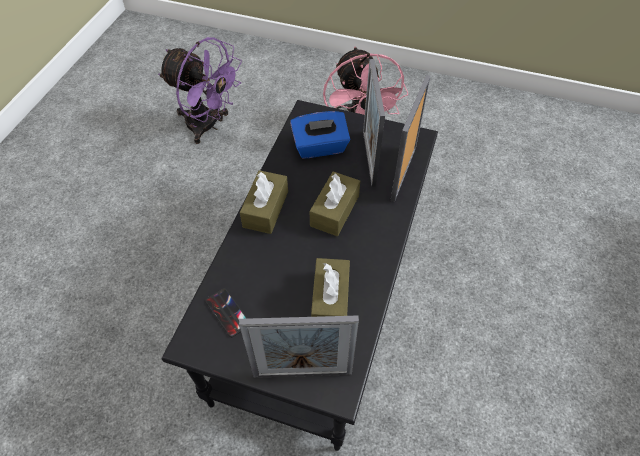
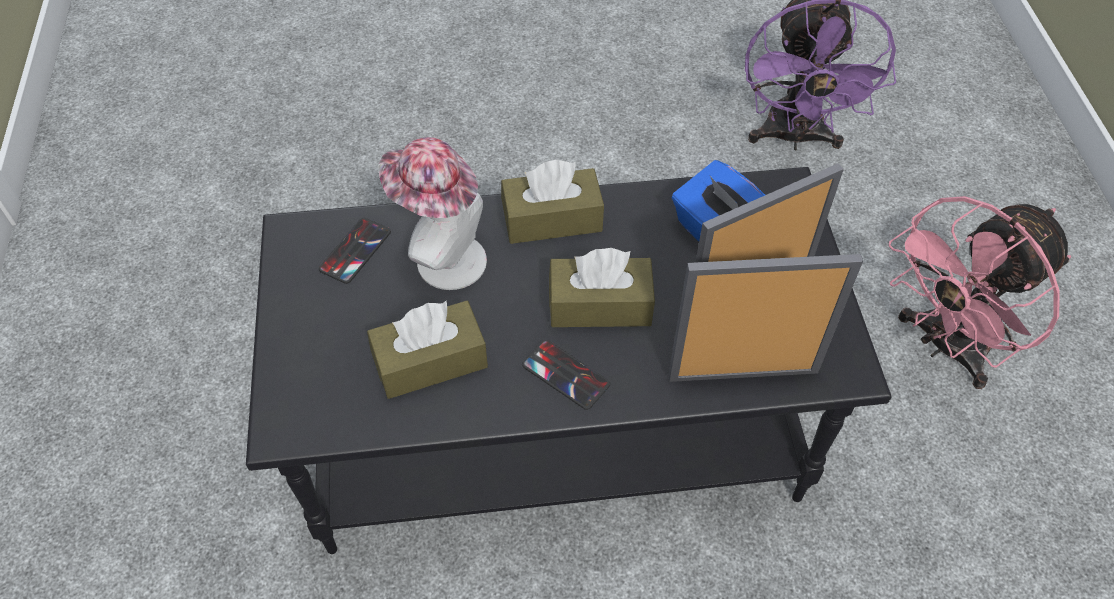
camera: 65 degrees right, 0 degrees up
(262, 269) = (442, 259): none -> hat
(302, 373) = (296, 373): picture frame -> none
(370, 241) = (566, 375): none -> phone

